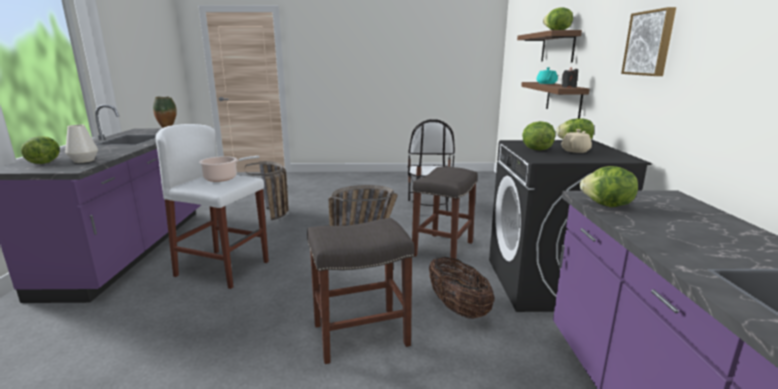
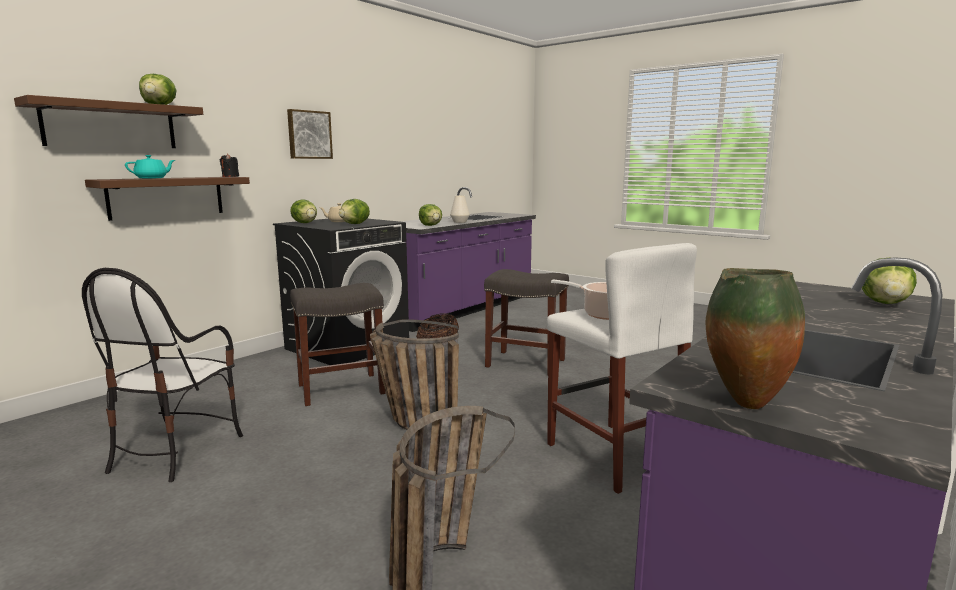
camera: 140 degrees left, 5 degrees down
(84, 160) = (817, 297): white vase -> white vase (460, 222)
(428, 207) = (175, 451): chair -> chair turned 150 degrees clockwise

